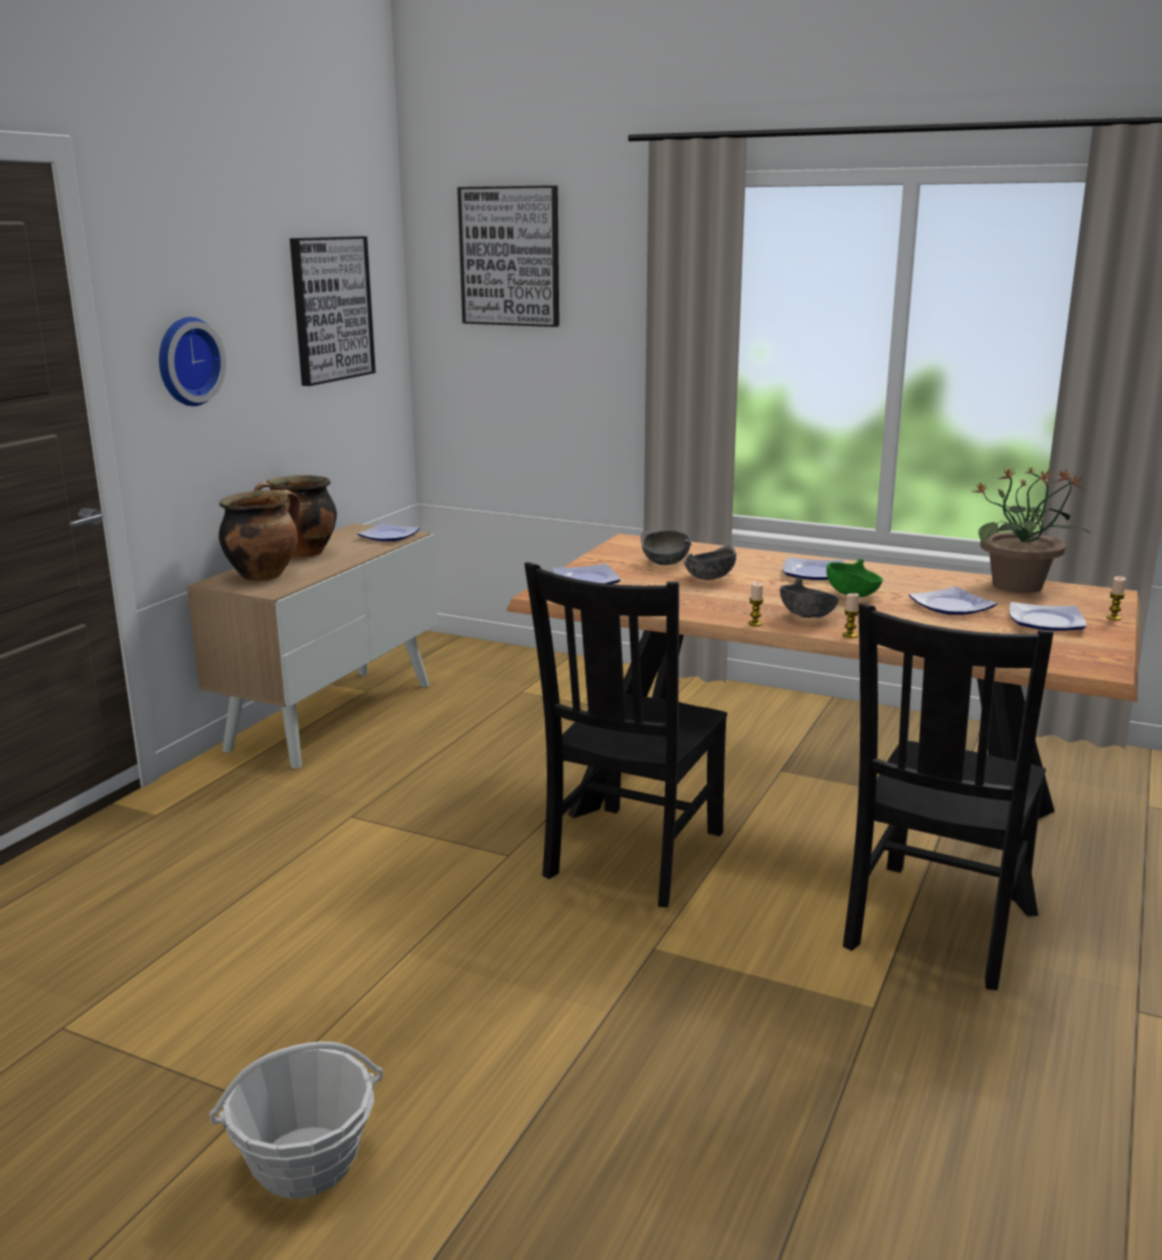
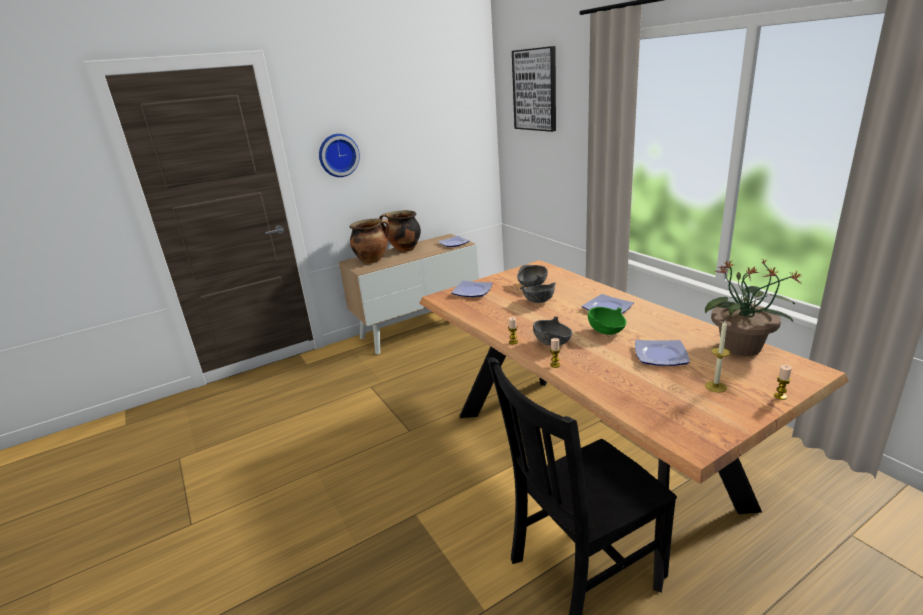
camera: 35 degrees right, 5 degrees up
(305, 1162) = (173, 566): basket -> none
(331, 309) = (437, 123): picture -> none
(632, 857) = (463, 452): black chair -> none
(1047, 622) = (715, 386): plate -> candle

